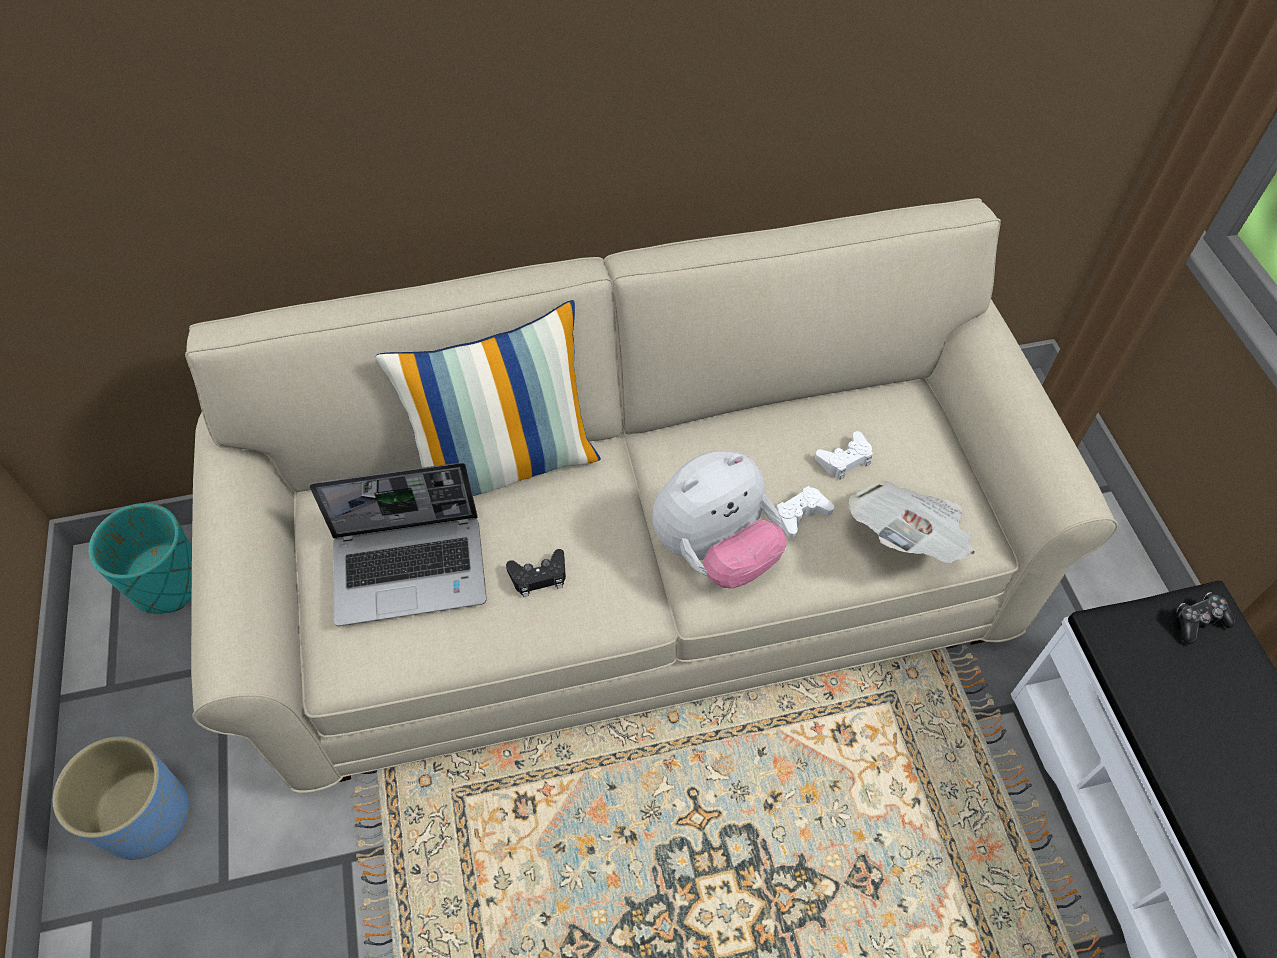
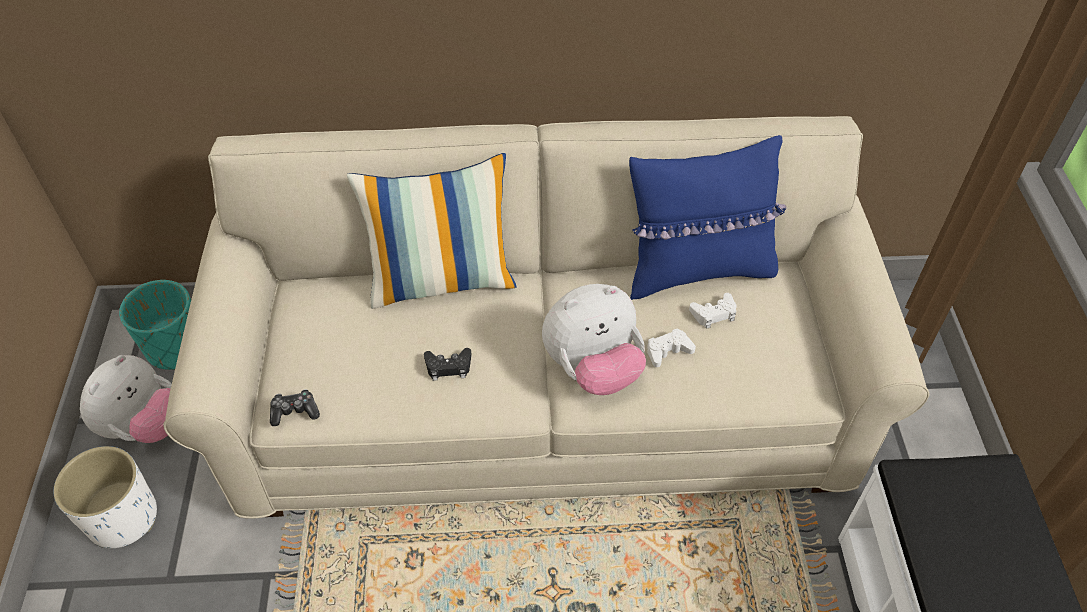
camera: 10 degrees right, 5 degrees down
(146, 817) = (122, 519): blue planter -> white planter
(149, 691) = (145, 425): none -> plush toy
(411, 569) = (351, 347): laptop -> none
(813, 406) = (697, 270): none -> blue pillow
(909, 538) = (753, 381): newspaper -> none
(1199, 621) = (989, 483): game controller -> game controller (295, 411)

